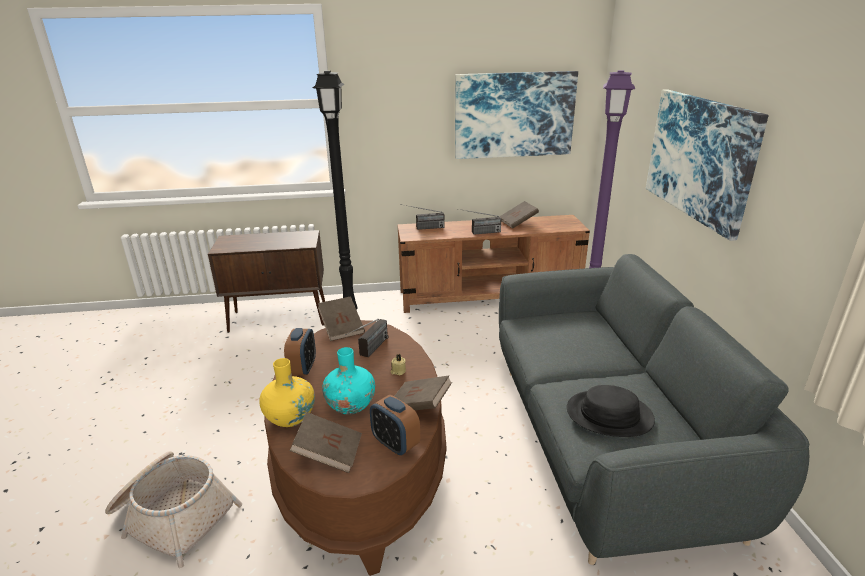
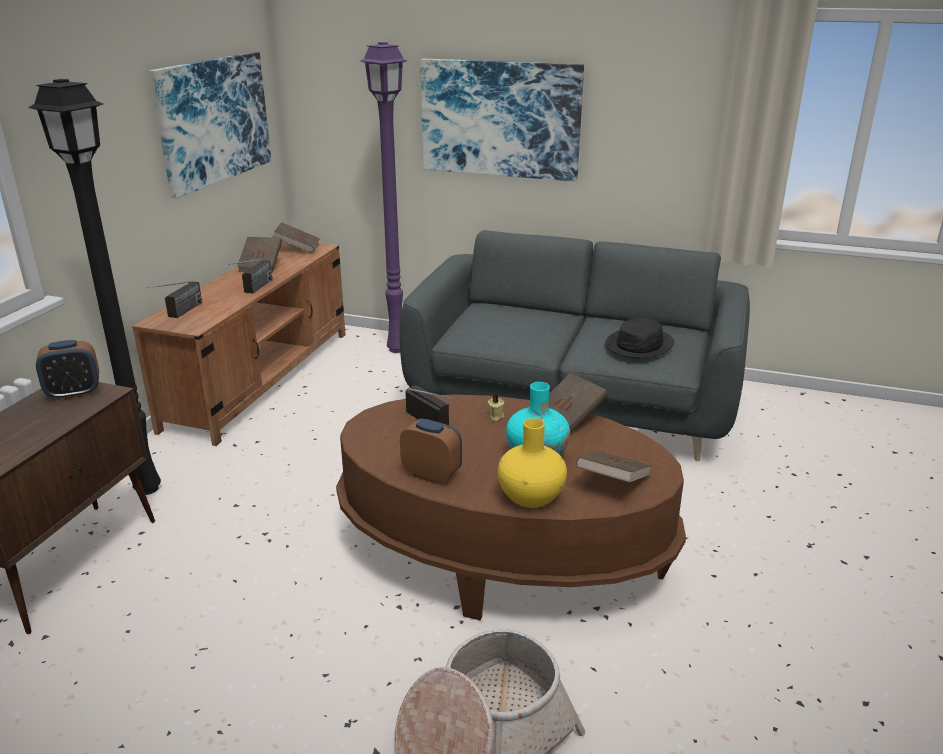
camera: 65 degrees left, 0 degrees up
(342, 328) = (360, 432): brown book -> brown book (297, 248)
(395, 444) = (620, 443): alarm clock -> alarm clock (74, 393)

